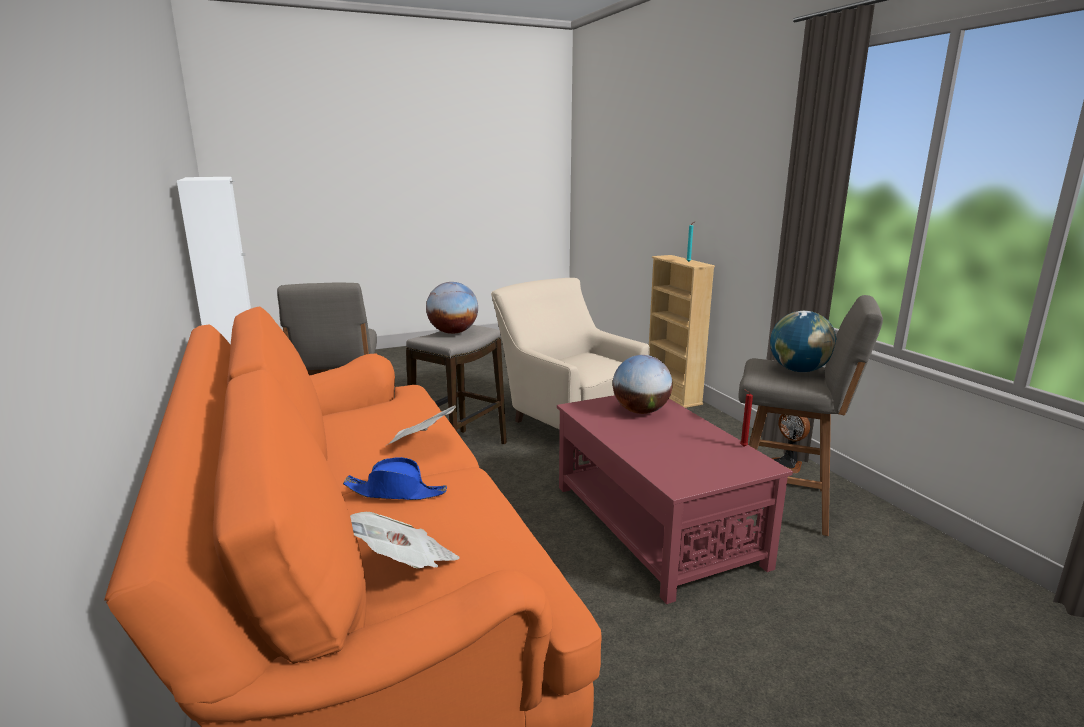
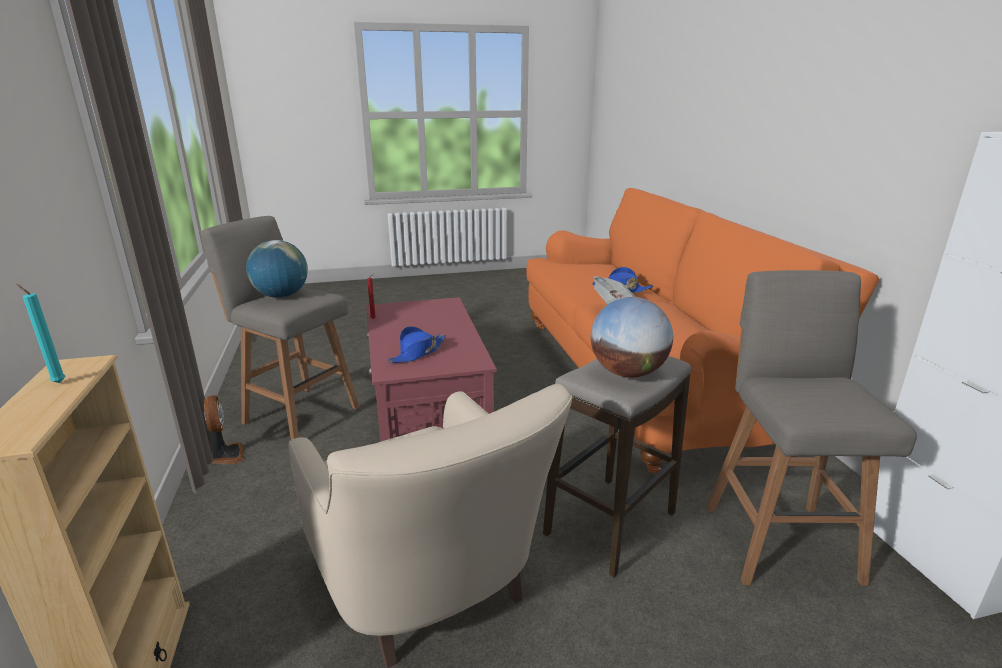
camera: 170 degrees left, 5 degrees up
(404, 564) = (603, 268): newspaper -> none
(641, 411) = (417, 353): globe -> blue hat

